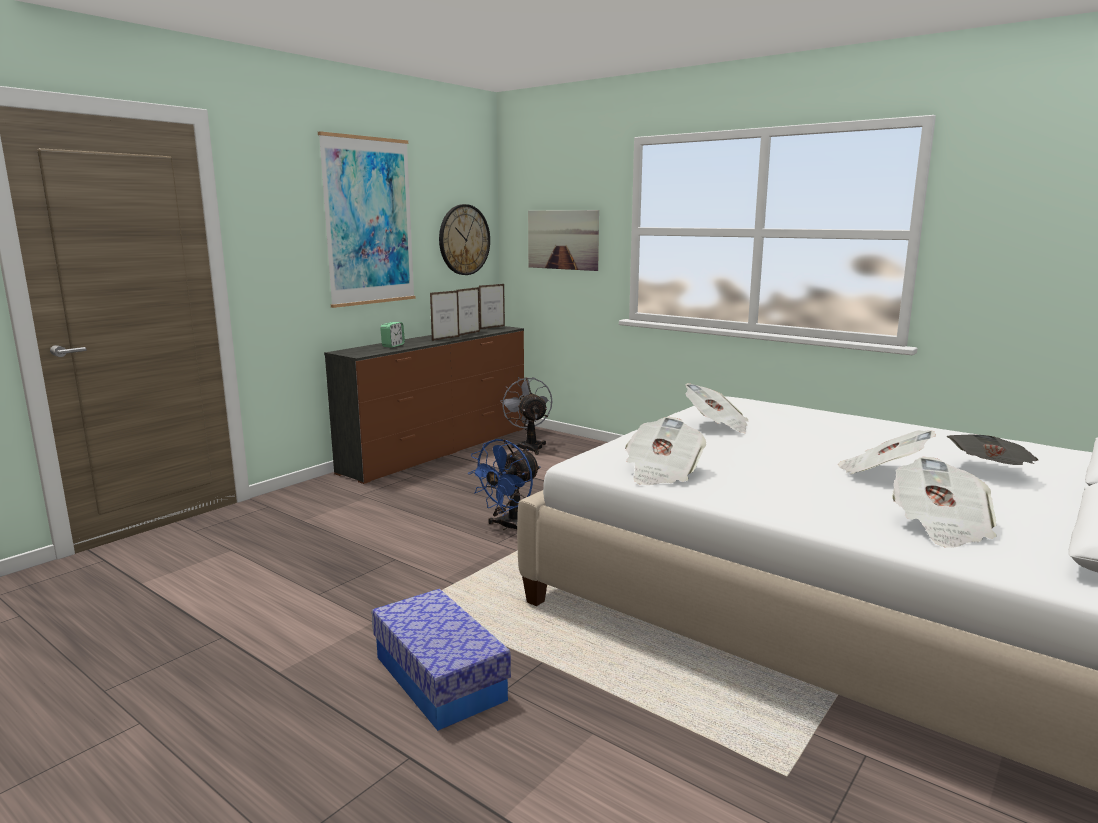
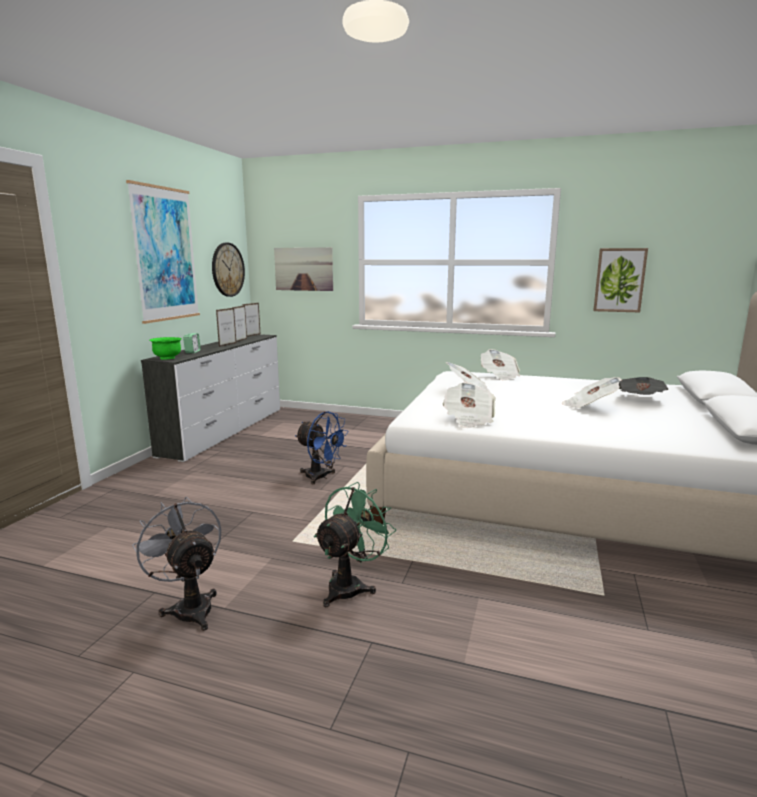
camera: 20 degrees left, 0 degrees up
(355, 352) = (167, 358): none -> green bowl
(439, 450) = (225, 430): brown dresser -> white dresser
(439, 678) = (351, 585): storage box -> green fan
(509, 527) = (321, 477): blue fan -> blue fan turned 75 degrees counterclockwise
(529, 446) = (292, 421): grey fan -> grey fan (190, 607)
(940, 527) = (651, 431): newspaper -> newspaper (499, 376)
(1032, 266) = (619, 280): none -> picture

